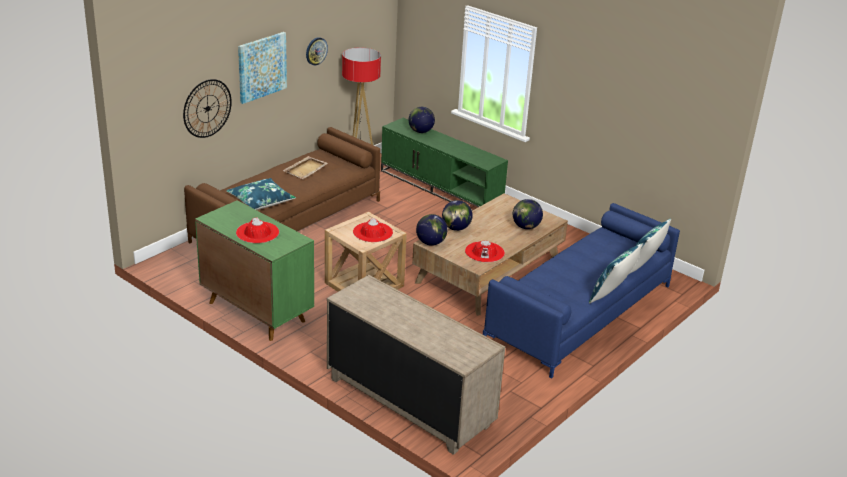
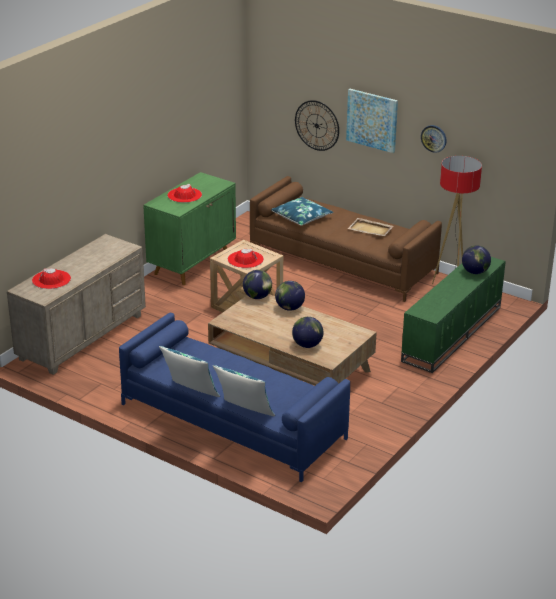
camera: 85 degrees right, 0 degrees up
(484, 252) = (250, 324): red hat -> red hat (51, 279)

